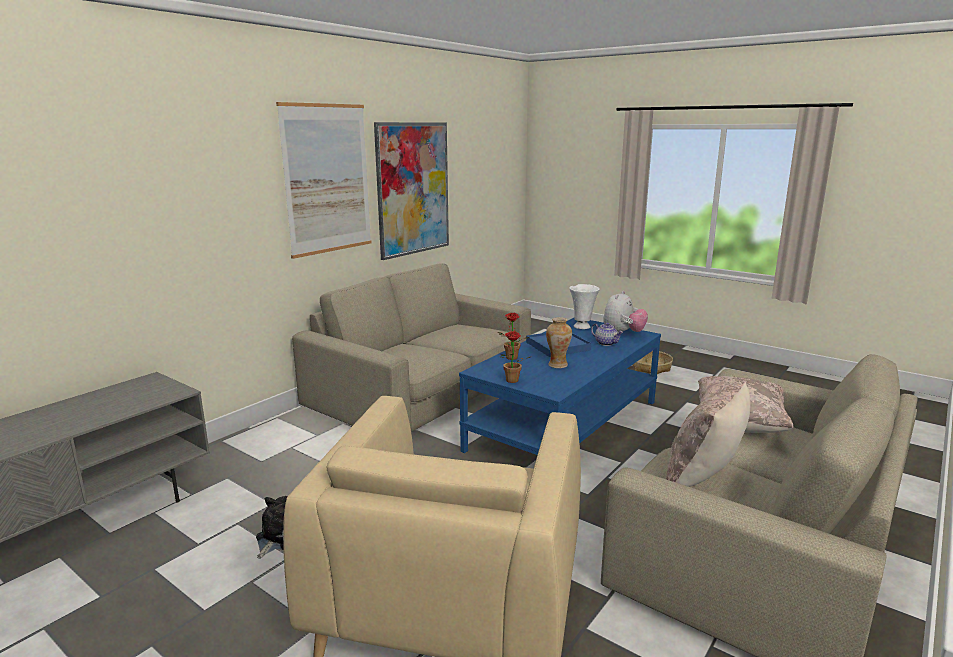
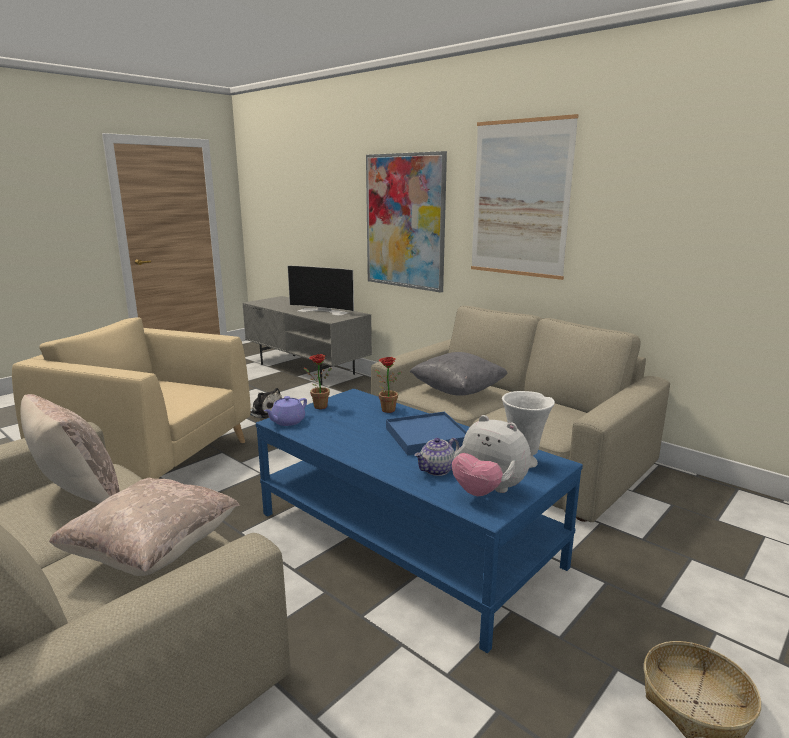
camera: 95 degrees right, 0 degrees up
(99, 403) = (324, 311): none -> television
(413, 189) = (650, 226): picture -> picture (405, 221)
(419, 353) = (458, 391): none -> grey pillow
(552, 389) = (287, 422): none -> purple teapot
(557, 365) = (356, 430): vase -> none

